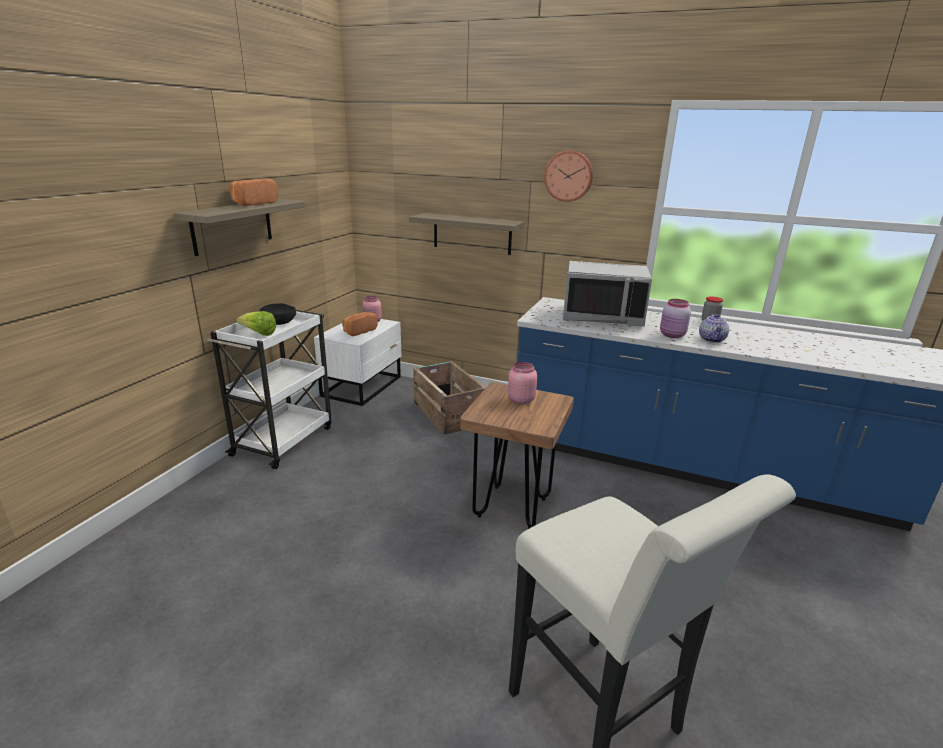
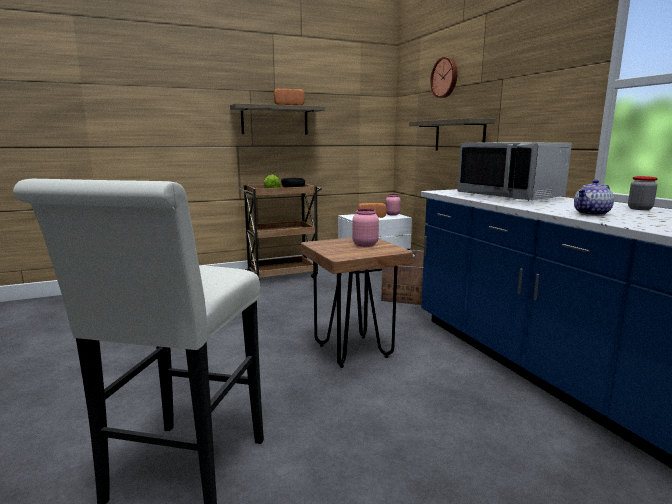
camera: 45 degrees right, 10 degrees down
(284, 440) = (282, 276): white cart -> brown cart
(569, 176) = (530, 66): wall clock -> wall clock (445, 77)
(672, 335) = (549, 208): pink jar -> none

